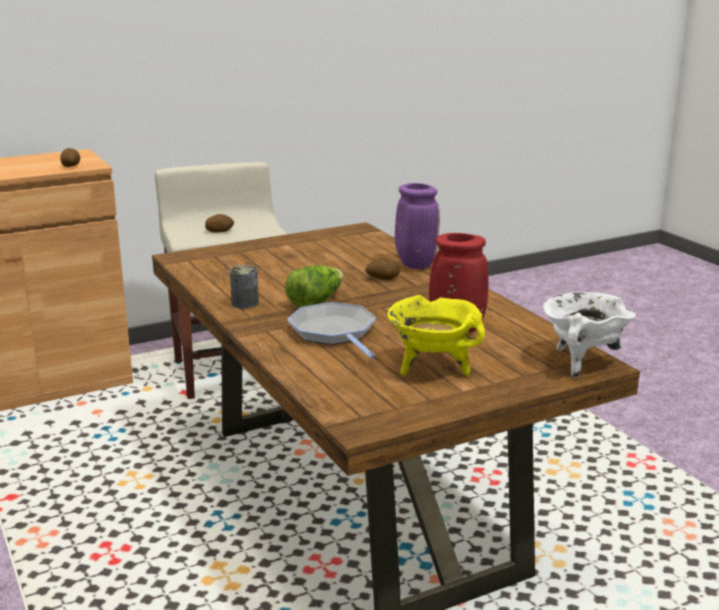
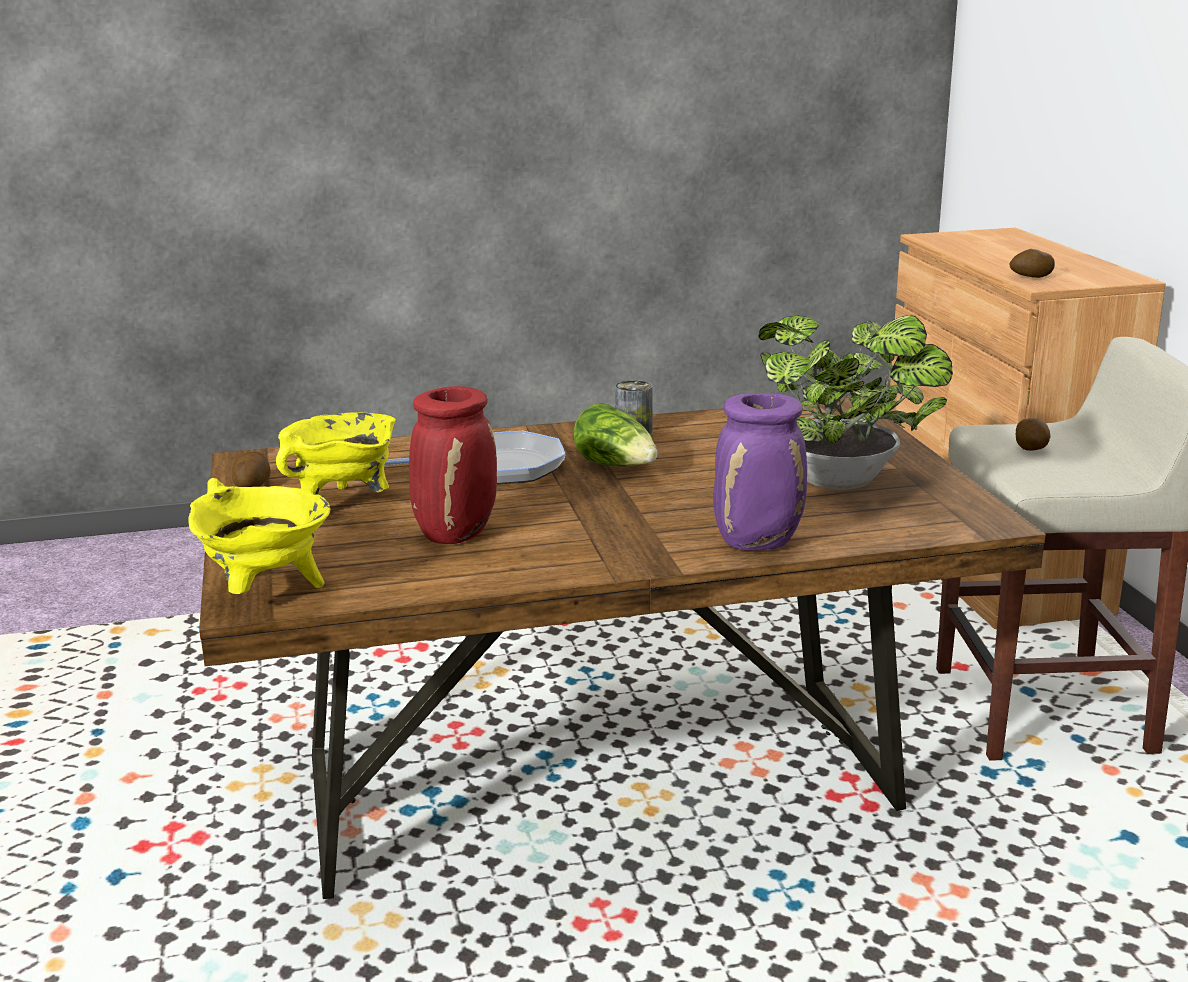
camera: 105 degrees right, 0 degrees up
(319, 252) = (845, 484): none -> potted plant
(382, 279) = (693, 512): potato -> potato (252, 485)
(582, 362) = (266, 594): white cooking pot -> yellow cooking pot

